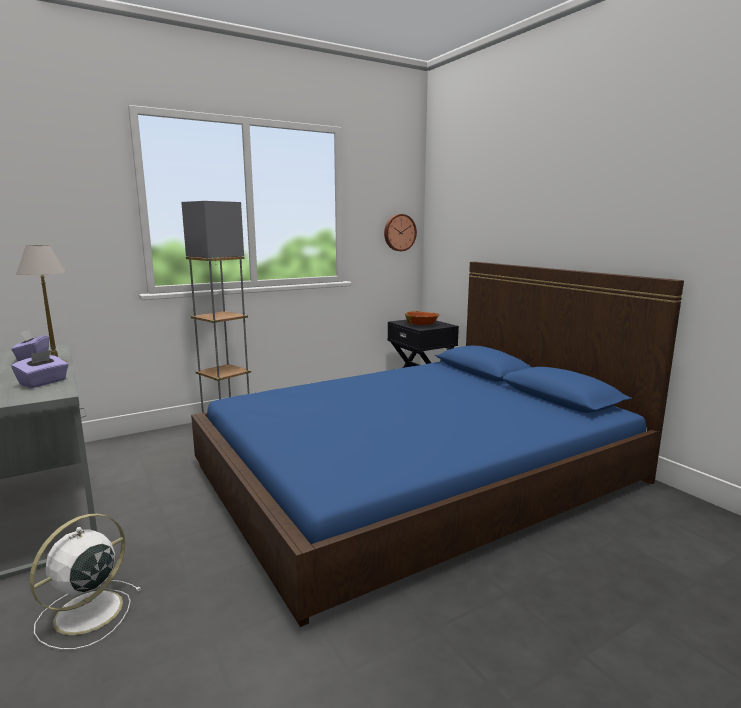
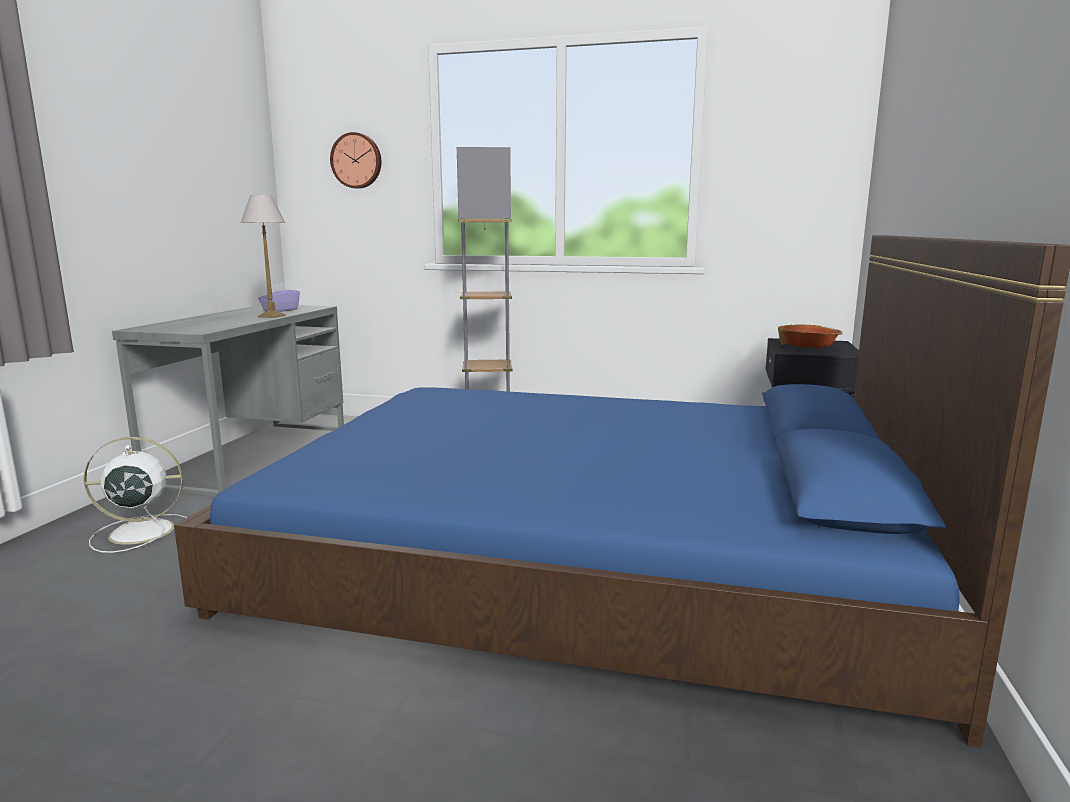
camera: 45 degrees right, 0 degrees up
(43, 383) = (221, 324): purple tissue box -> none
(399, 232) = (811, 191): wall clock -> wall clock (357, 161)

